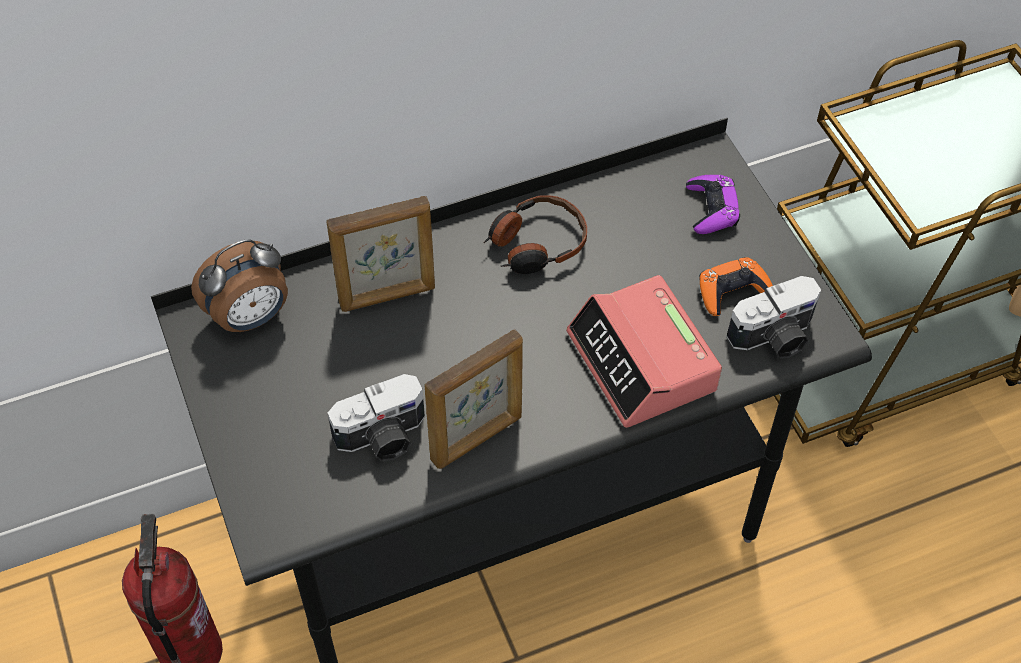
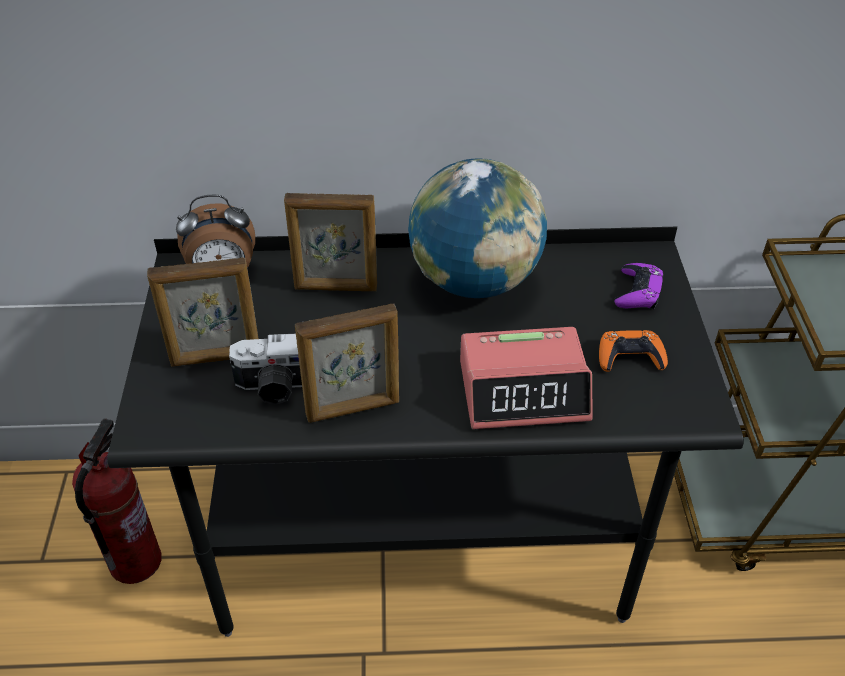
camera: 20 degrees right, 10 degrees down
(299, 424) = (216, 358): none -> picture frame
(536, 244) = (474, 281): headphones -> globe
(642, 362) = (524, 390): alarm clock -> alarm clock turned 90 degrees counterclockwise
(775, 338) = (654, 403): camera -> none

